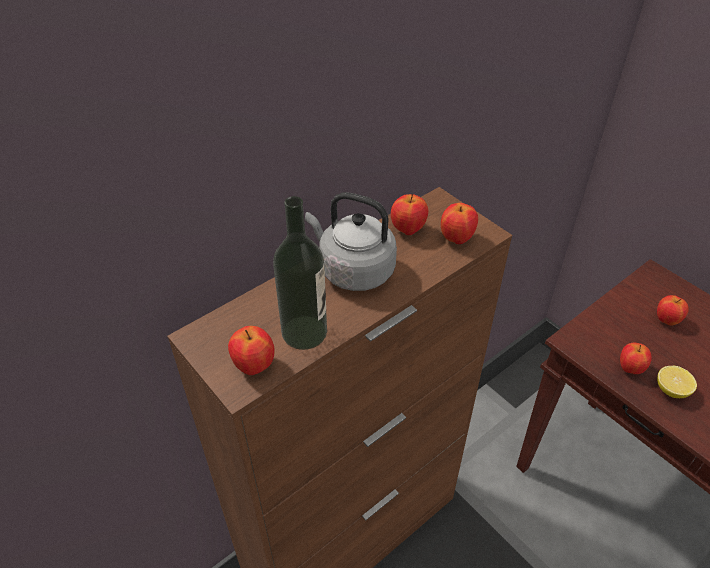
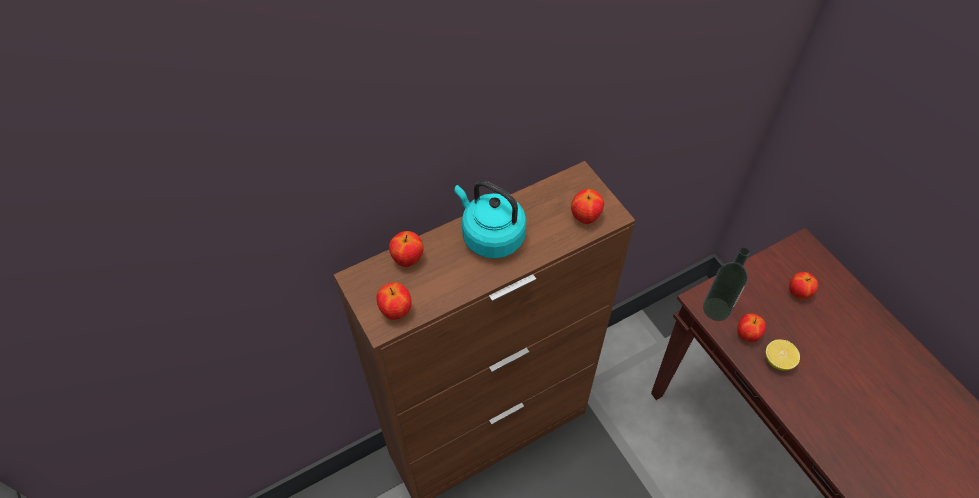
camera: 10 degrees right, 10 degrees up
(304, 332) = (439, 288): bottle -> bottle (716, 309)
(353, 270) = (490, 236): grey kettle -> turquoise kettle
(408, 230) = (545, 203): apple -> apple (408, 259)

